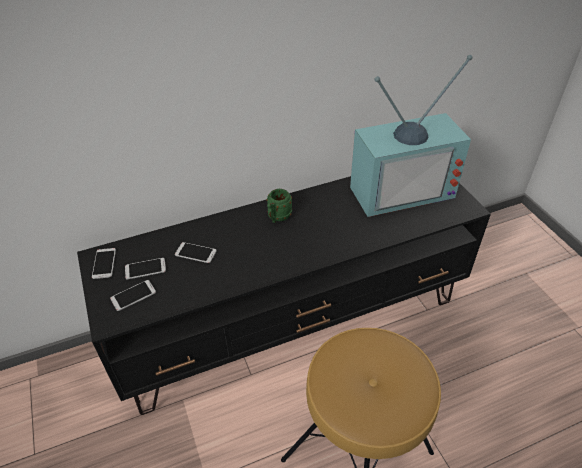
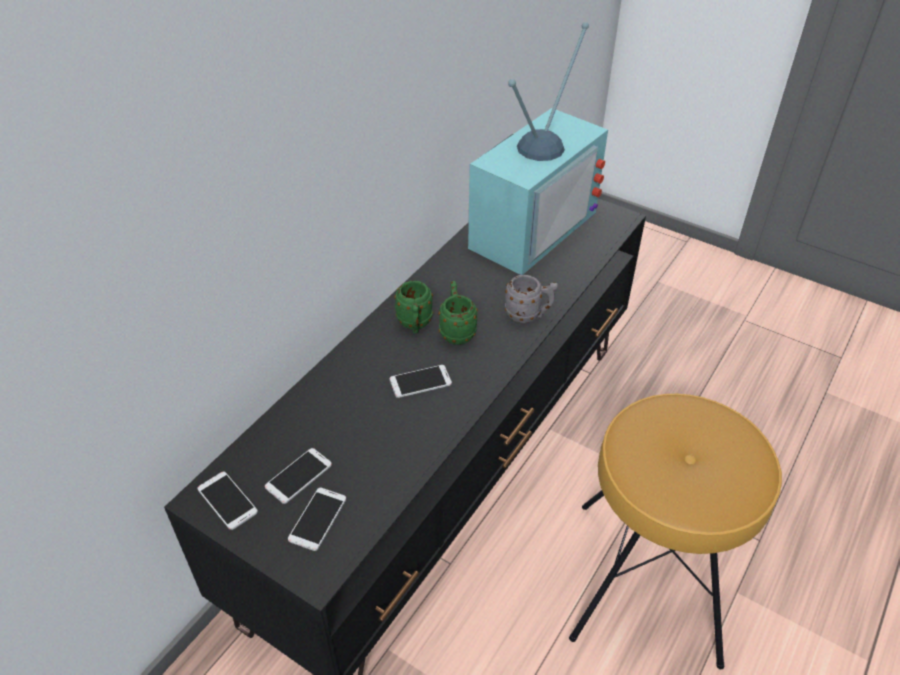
camera: 35 degrees left, 0 degrees up
(195, 253) = (349, 420): phone -> phone (420, 381)
(297, 231) = (456, 330): none -> green mug
(349, 242) = (529, 315): none -> grey mug

